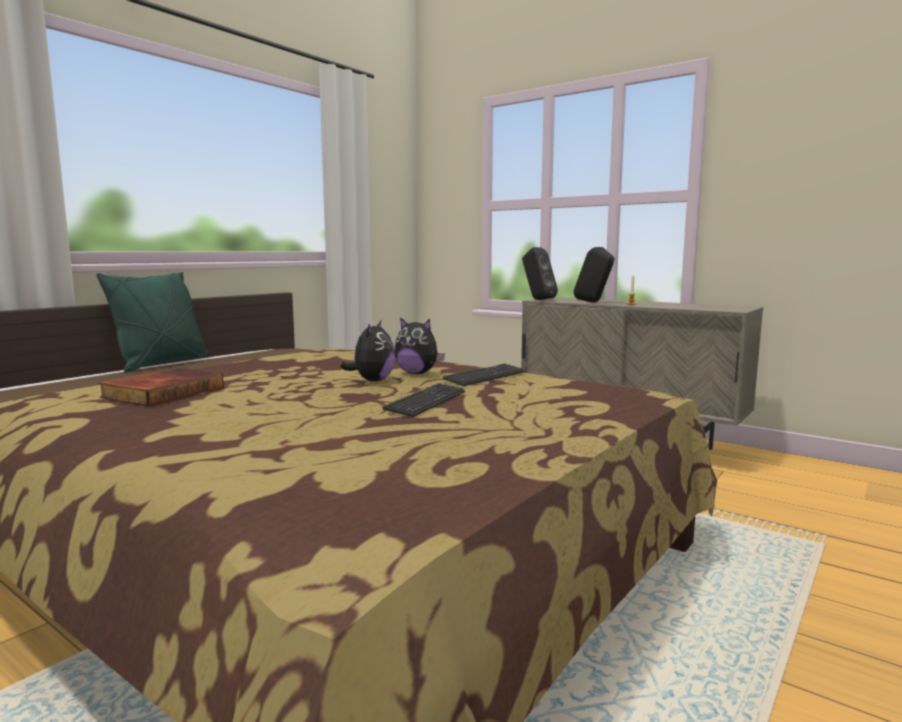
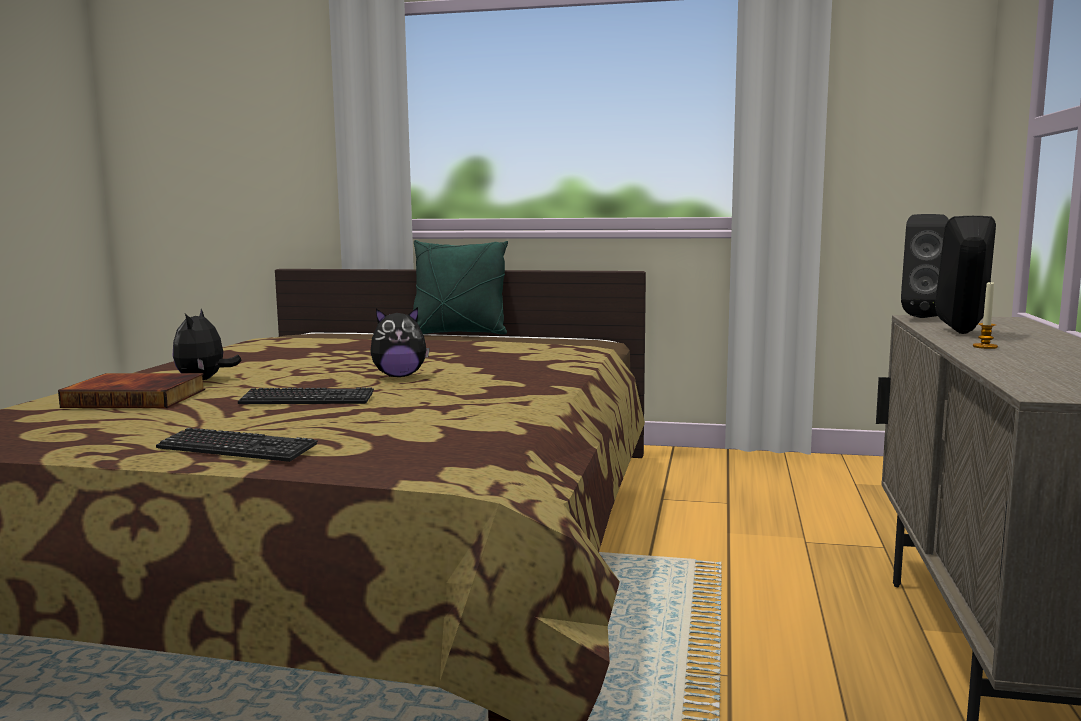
camera: 65 degrees right, 0 degrees up
(163, 392) = (305, 349): book -> book (137, 398)
(417, 373) = (460, 381): plush toy -> plush toy (204, 380)
(485, 377) = (465, 400): keyboard -> keyboard (236, 448)

